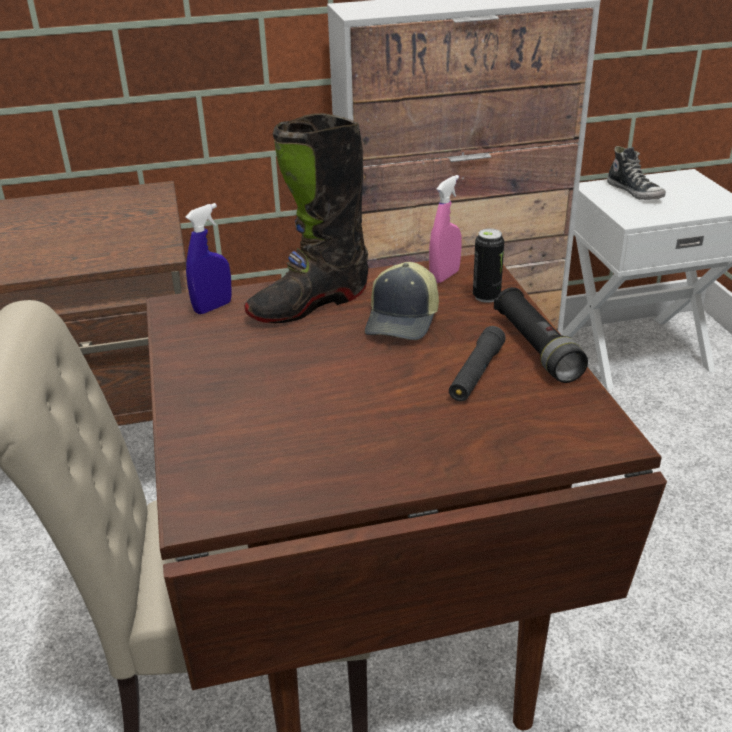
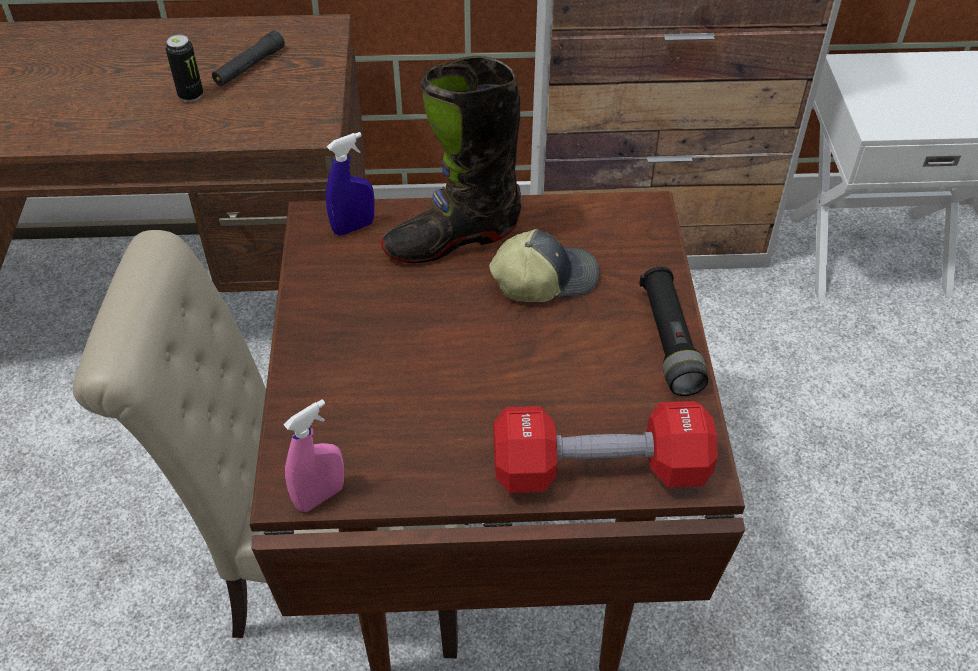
camera: 10 degrees right, 15 degrees up
(403, 320) = (544, 278): cap -> cap turned 135 degrees counterclockwise
(444, 276) = (605, 221): pink spray bottle -> pink spray bottle (320, 496)
(476, 373) = (596, 366): black flashlight -> black flashlight (249, 66)
(486, 297) = (641, 259): can -> can (191, 95)
(511, 448) = (600, 469): none -> red dumbbell
(635, 192) = (896, 81): shoe -> none

